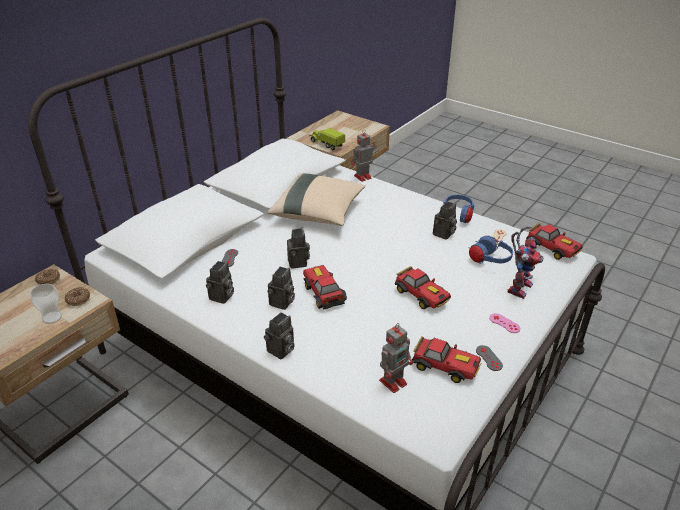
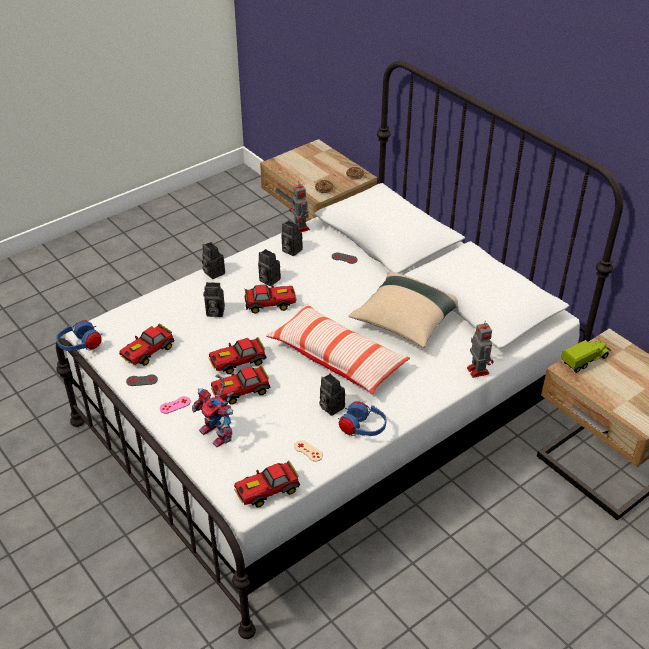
camera: 105 degrees right, 5 degrees up
(52, 317) = (307, 179): cup -> none
(299, 263) = (320, 296): camera -> camera (214, 312)
(383, 240) = (337, 358): none -> pillow
(394, 381) = (150, 322): toy robot -> toy robot (300, 229)
(459, 285) = (240, 391): none -> toy car
(489, 260) = (269, 428): blue headphones -> blue headphones (81, 346)

